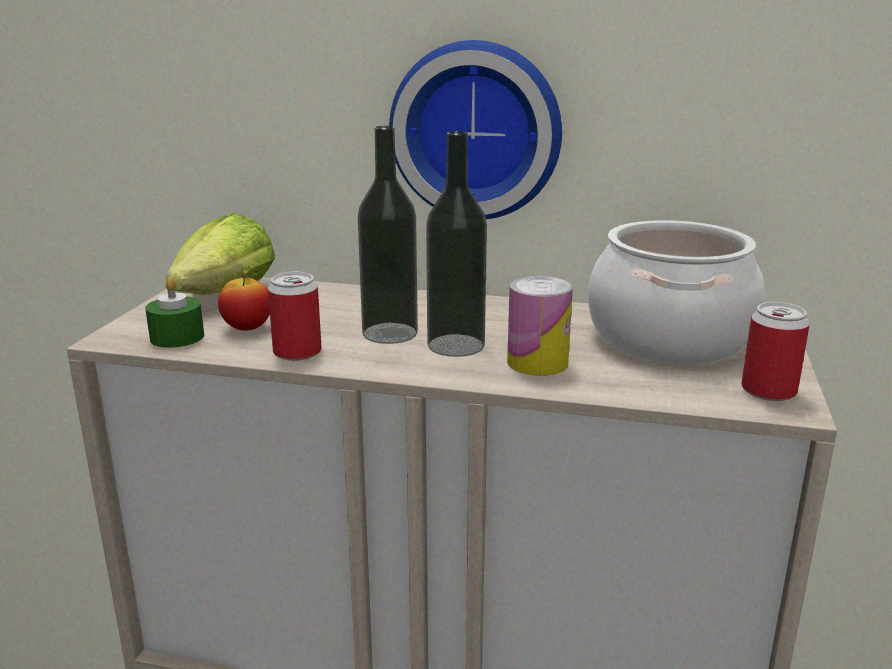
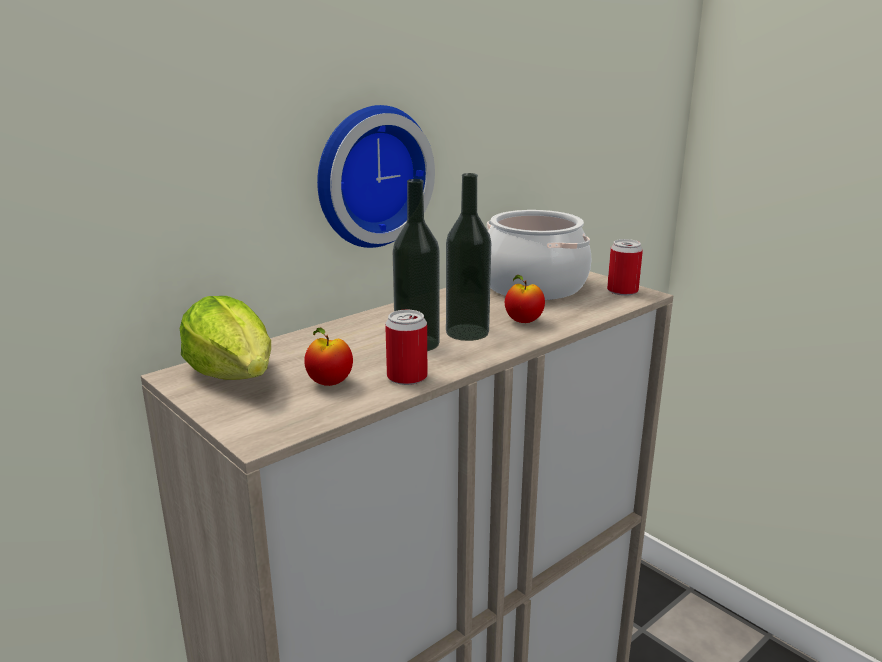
camera: 55 degrees left, 0 degrees up
(177, 337) = (303, 411): green candle -> none
(537, 362) = (523, 321): can -> apple

